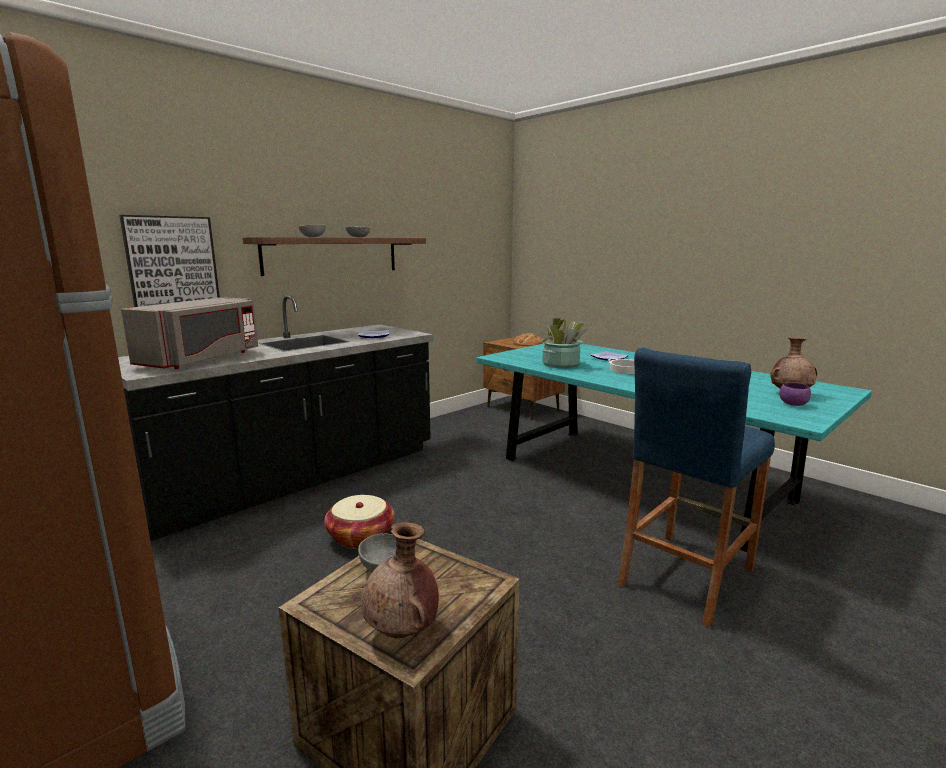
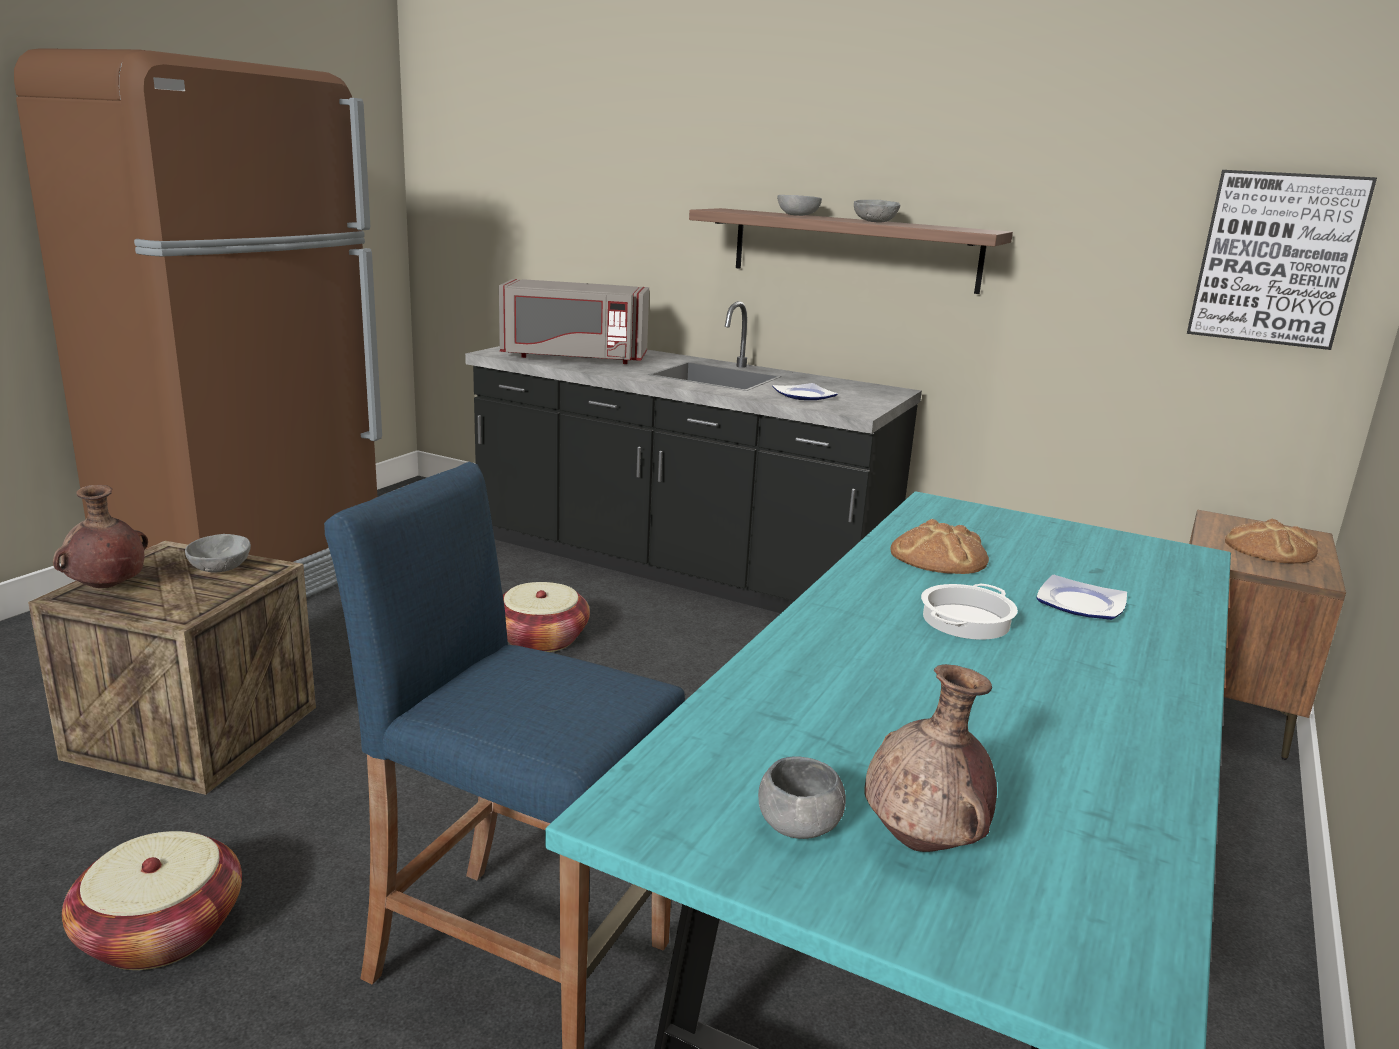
camera: 70 degrees right, 5 degrees up
(172, 266) = (636, 239): picture -> picture (1276, 259)
(561, 364) = (938, 556): potted plant -> bread
(682, 720) = (161, 932): none -> basket
(793, 404) = (798, 826): purple bowl -> grey bowl

